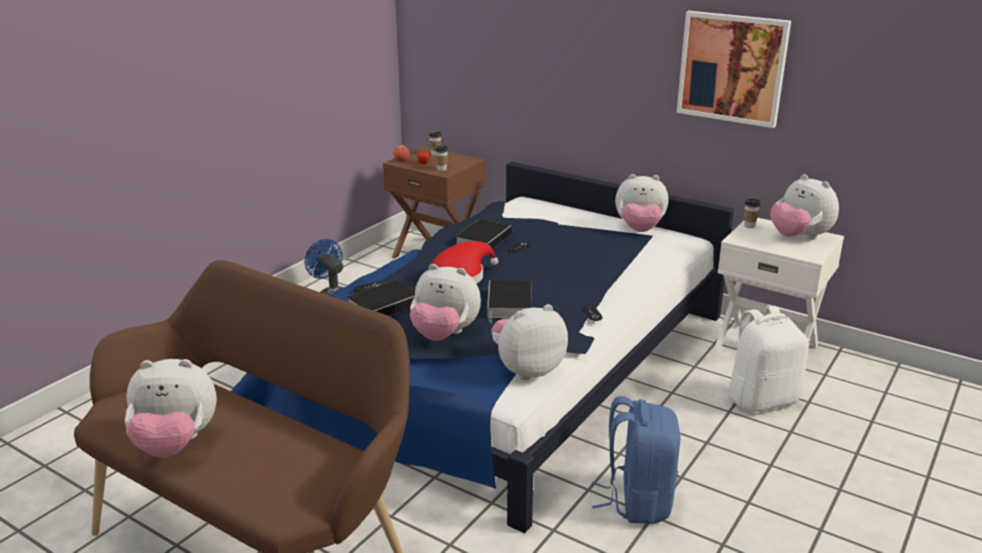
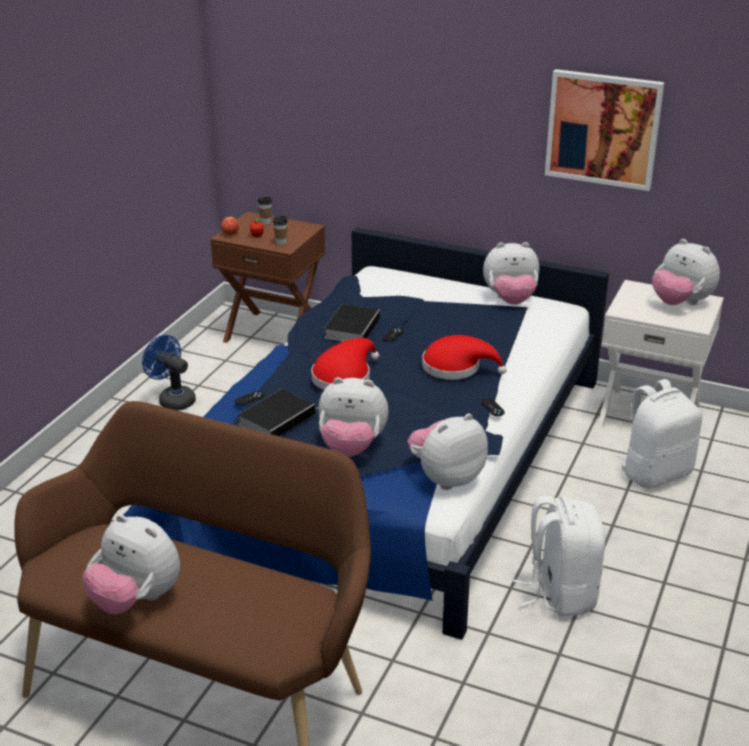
camera: 10 degrees left, 5 degrees up
(176, 444) = (136, 599): plush toy -> plush toy turned 45 degrees clockwise
(510, 304) = (407, 406): book -> none
(568, 277) = (456, 367): none -> red hat
(637, 500) = (560, 593): blue backpack -> white backpack
(749, 226) = (628, 293): cup -> none

